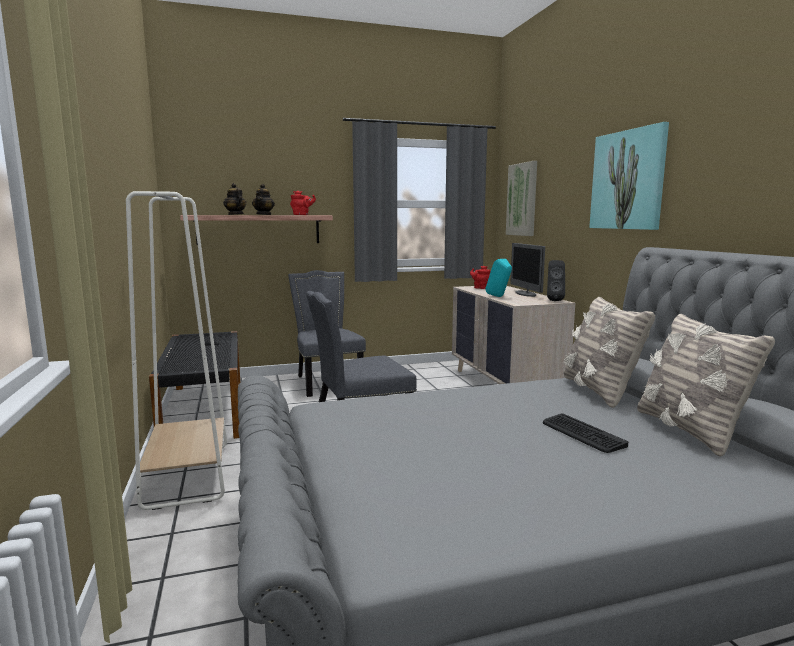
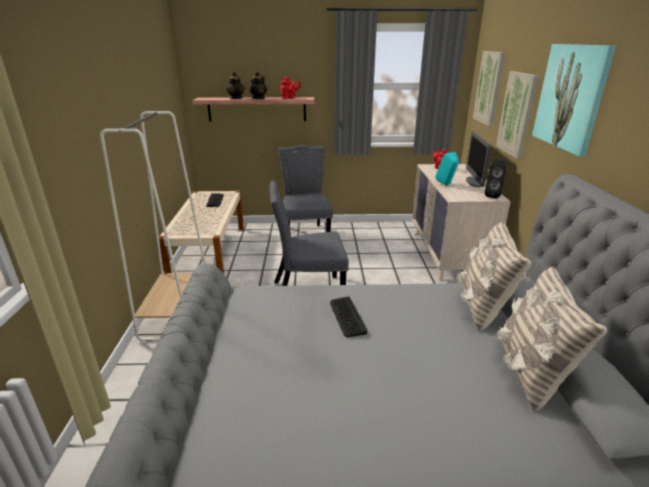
camera: 15 degrees right, 15 degrees up
(204, 410) = (209, 253): black bench -> beige bench
(564, 214) = (518, 114): none -> picture
(582, 434) = (430, 360): keyboard -> keyboard (347, 317)

